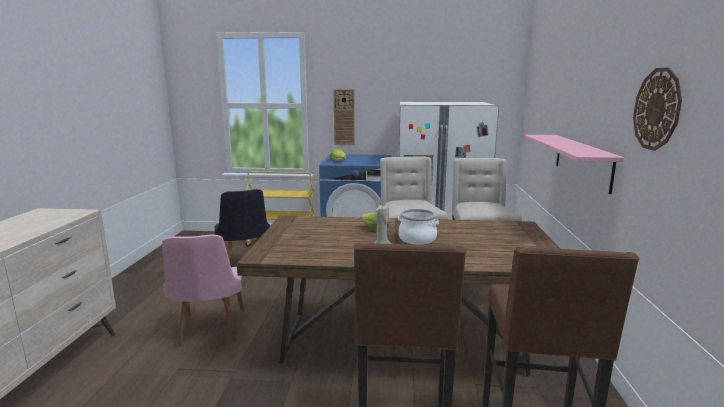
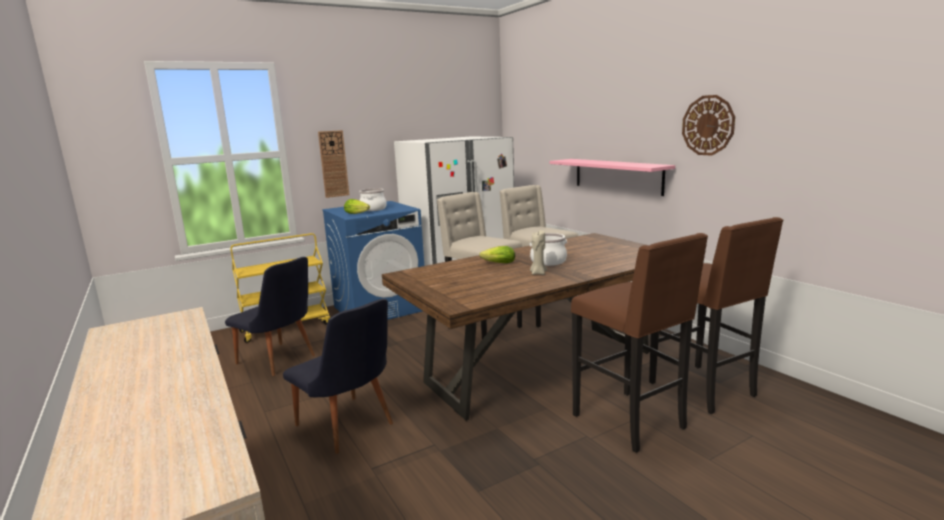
camera: 35 degrees left, 0 degrees up
(209, 332) = (349, 428): pink chair -> black chair
(358, 160) = (373, 209): none -> cooking pot

